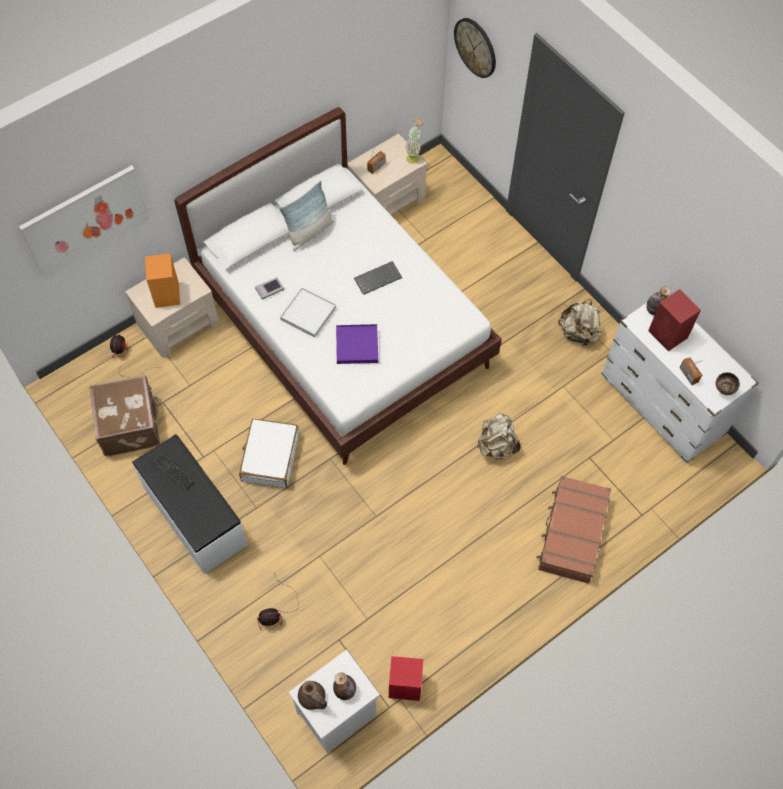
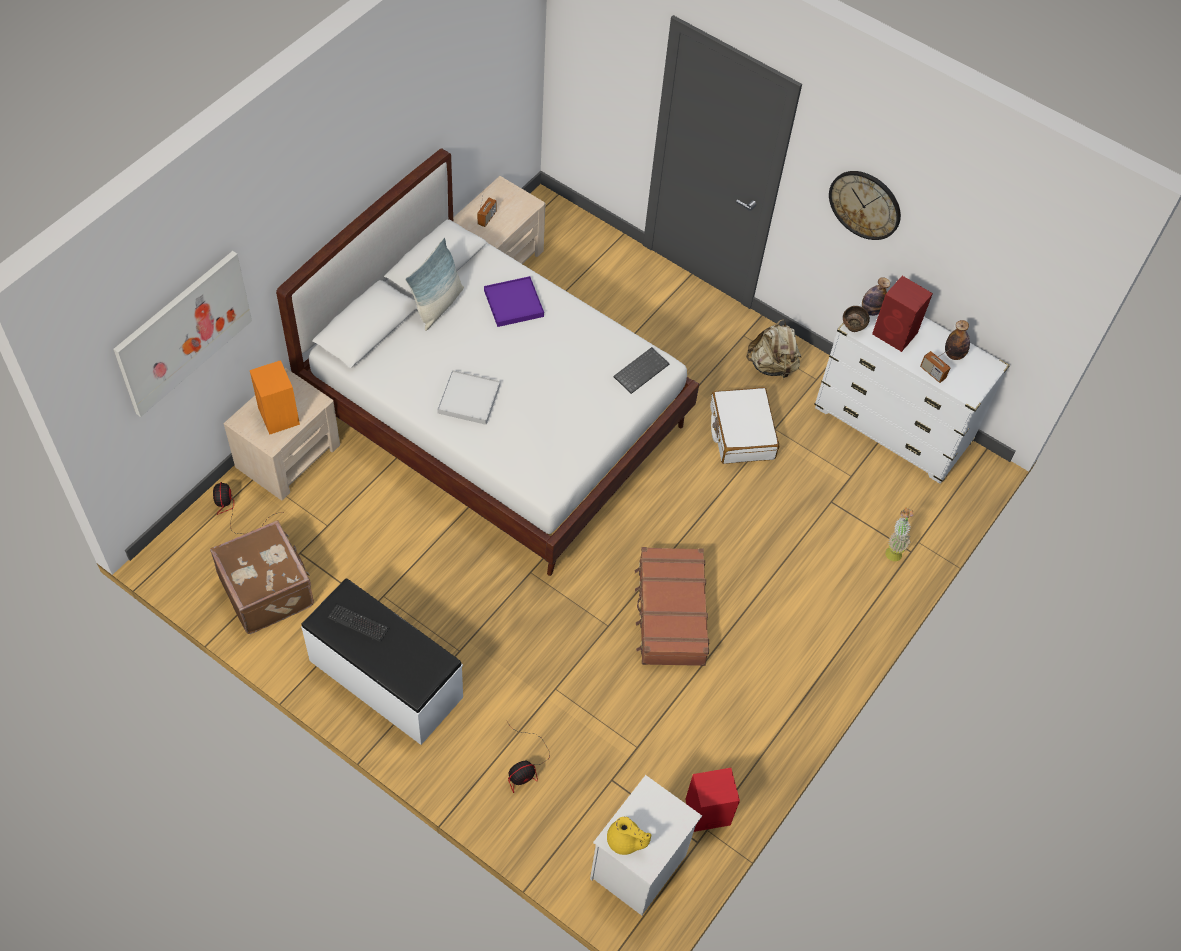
camera: 20 degrees left, 5 degrees down
(269, 289) = (412, 381): book -> none
(270, 458) = (456, 588): white suitcase -> white suitcase (741, 433)
(313, 698) = (625, 841): brown teapot -> yellow teapot
(345, 691) = (660, 822): bottle -> bottle (954, 354)
(357, 345) = (540, 422): purple tray -> purple tray (514, 303)
(378, 277) = (538, 341): keyboard -> keyboard (641, 370)
(413, 156) = (527, 198): potted plant -> potted plant (893, 550)
(475, 47) = (587, 51): wall clock -> wall clock (865, 204)
(496, 446) = (721, 512): beige backpack -> none
(572, 533) = (840, 591): brown suitcase -> brown suitcase (670, 613)
(724, 390) = (976, 381): brown bowl -> brown bowl (853, 328)

